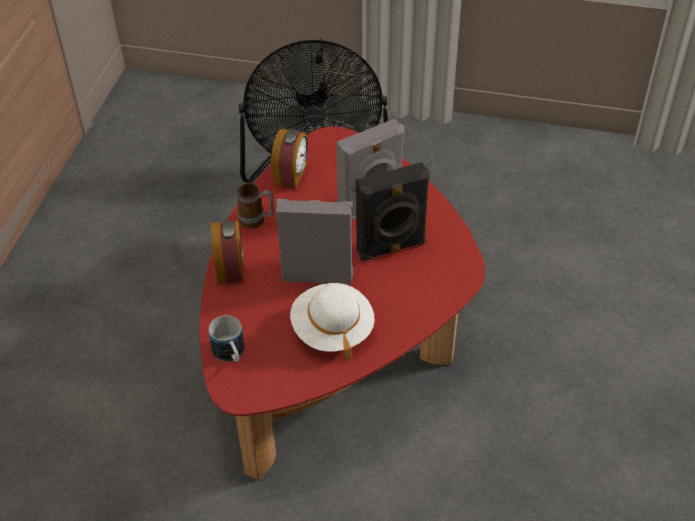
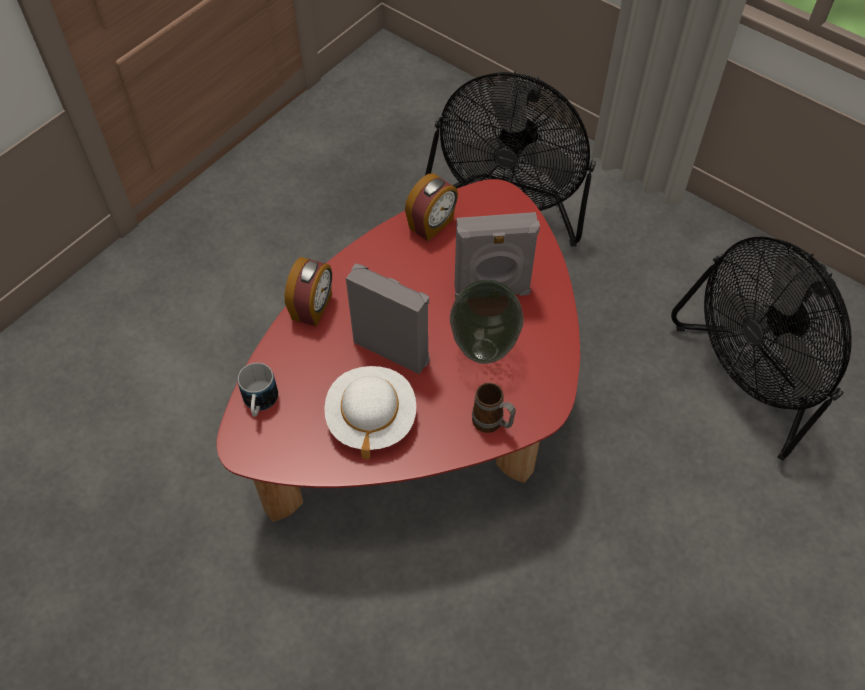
camera: 25 degrees right, 10 degrees up
(257, 221) = (368, 264): mug -> mug (492, 423)
(391, 248) = (484, 350): black speaker -> vase
(574, 219) = (752, 371): none -> black fan

